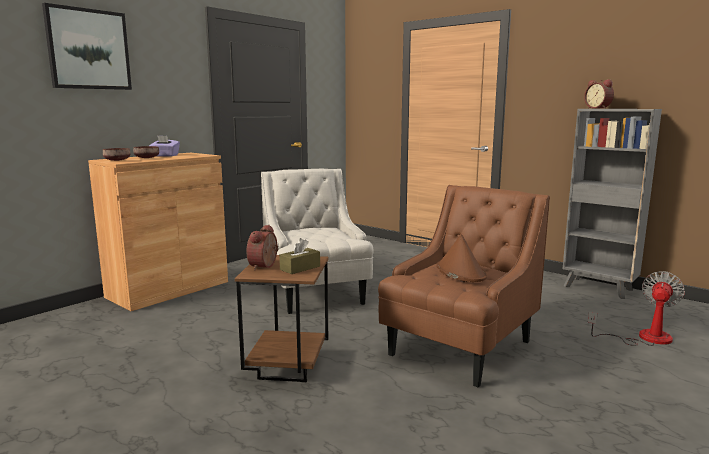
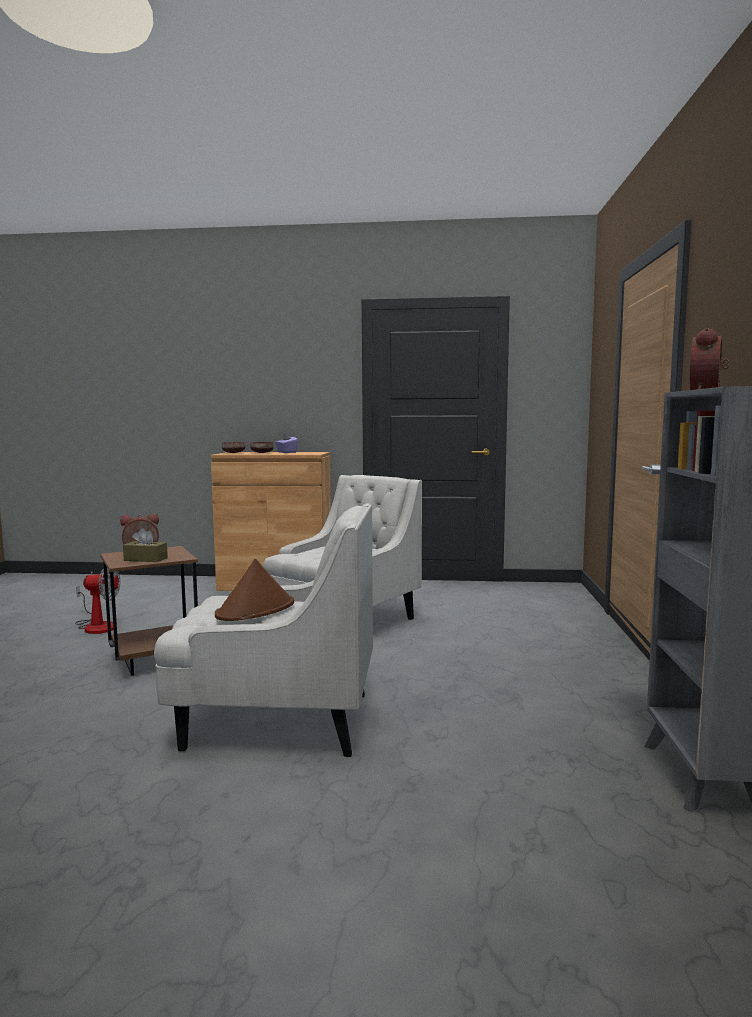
camera: 55 degrees right, 5 degrees down
(88, 49) = (238, 355): picture -> none
(459, 349) = (276, 720): brown armchair -> white armchair
(644, 338) = (497, 855): fan -> fan (97, 626)

